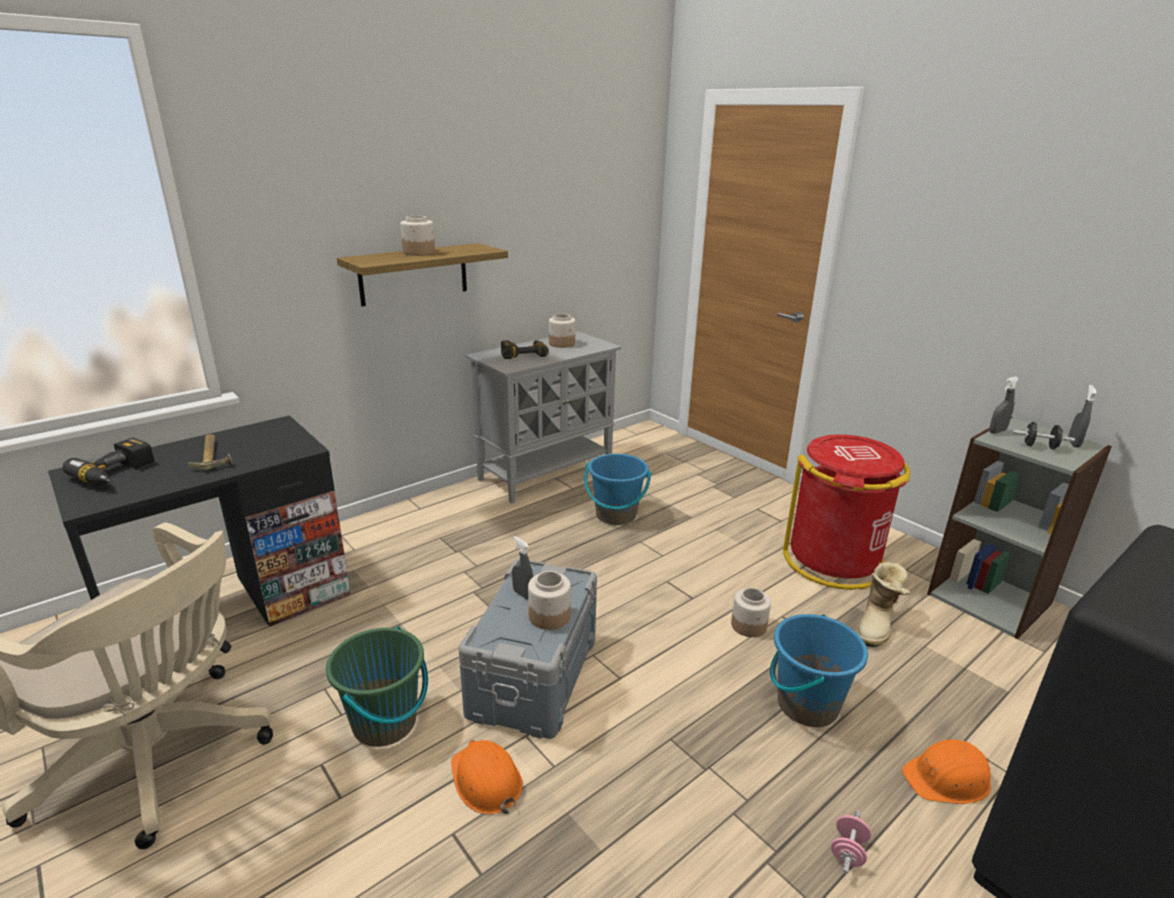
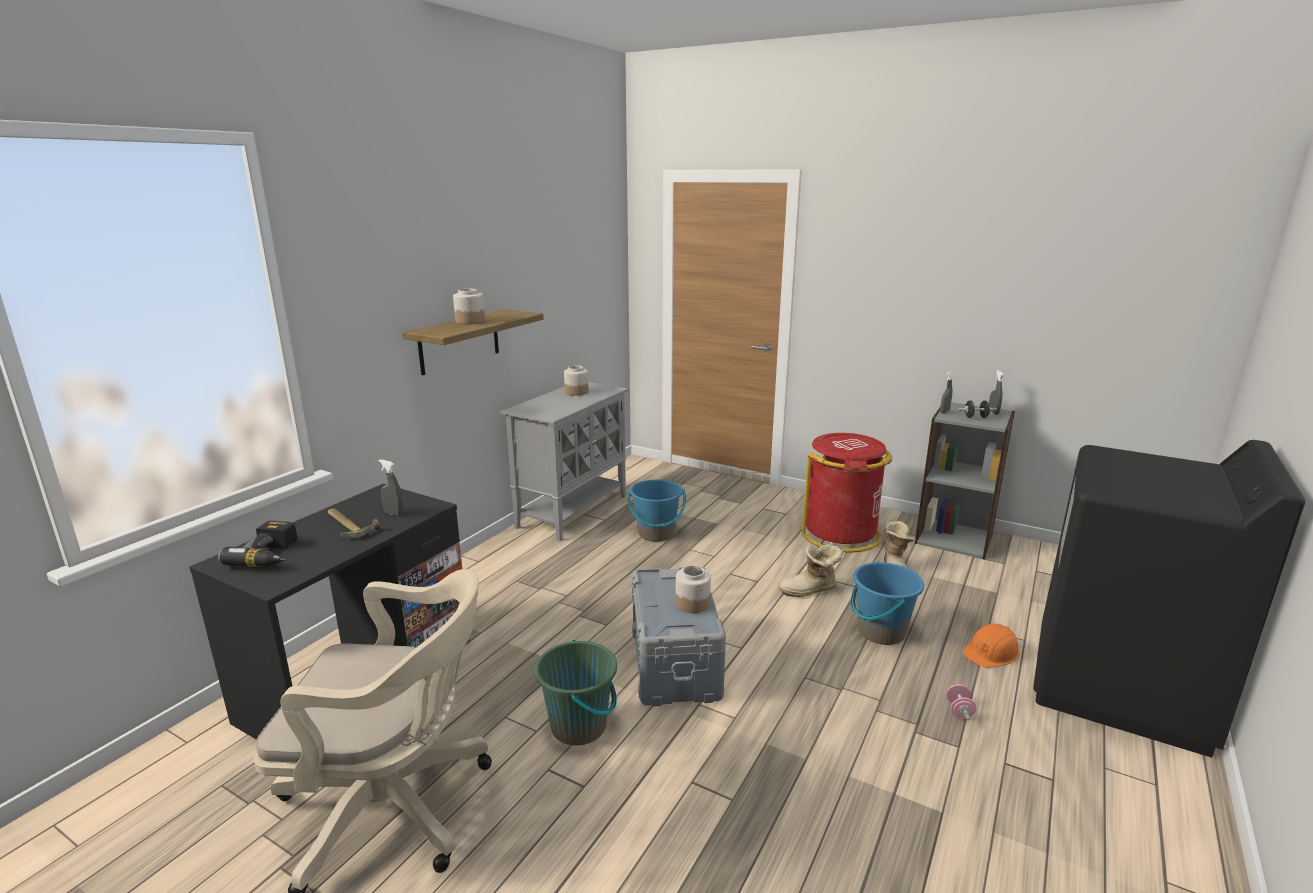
camera: 20 degrees left, 5 degrees down
(486, 780) = (691, 741): orange hard hat -> none
(523, 353) = (552, 404): power drill -> none
(523, 594) = (659, 594): grey spray bottle -> grey spray bottle (394, 513)
(749, 626) = (810, 591): jar -> boot

